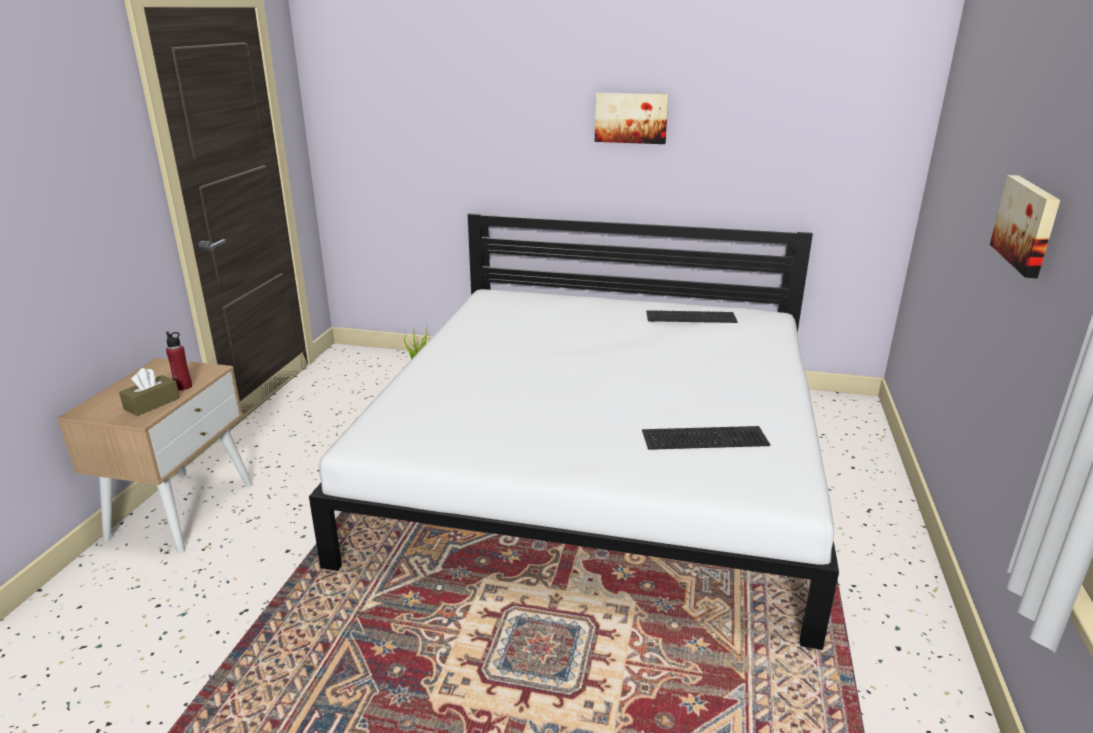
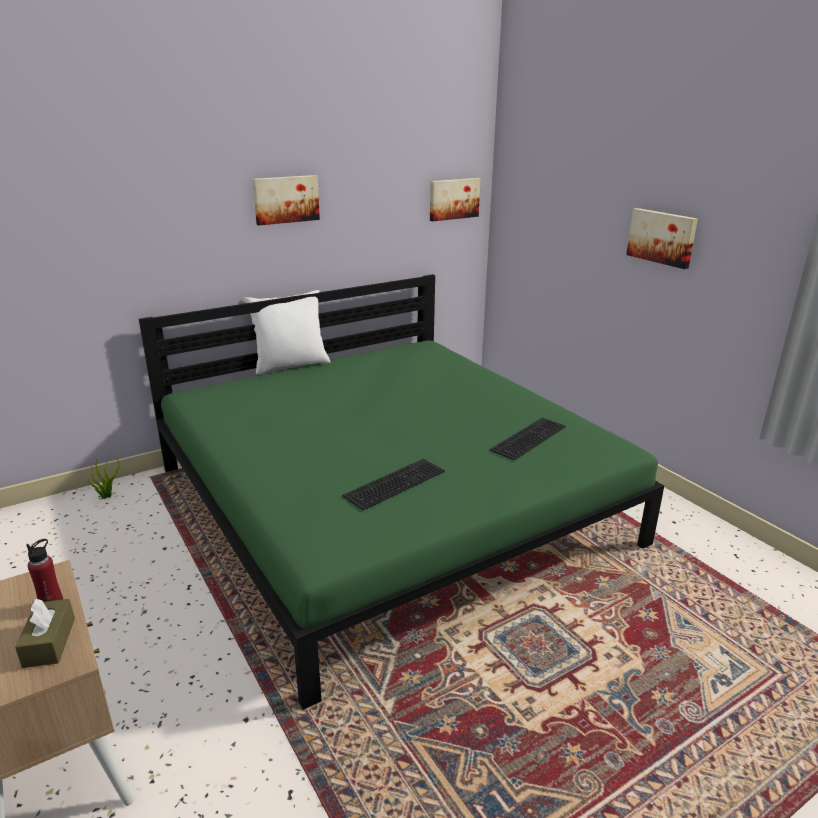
camera: 45 degrees left, 0 degrees up
(599, 463) = (388, 503): white bed -> green bed
(606, 295) = (291, 365): none -> white pillow
(691, 316) = (381, 361): keyboard -> keyboard (394, 482)
(864, 141) = (453, 199): none -> picture

